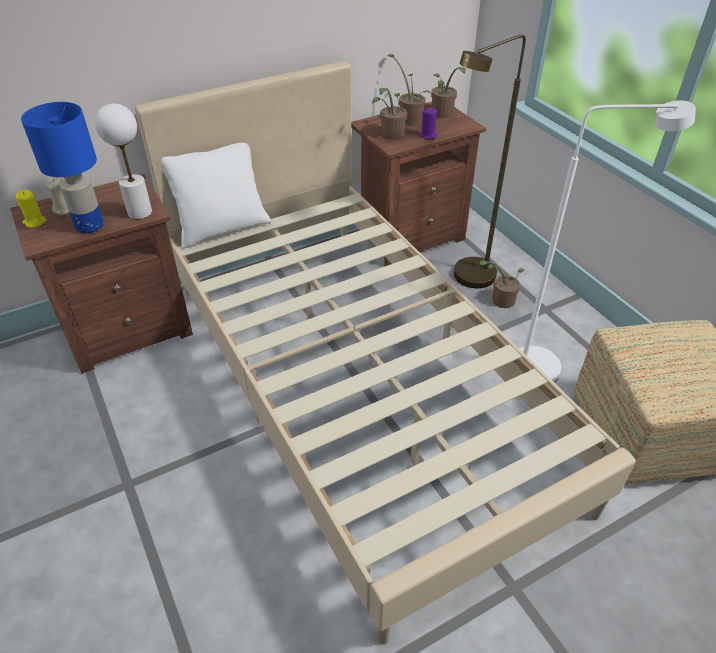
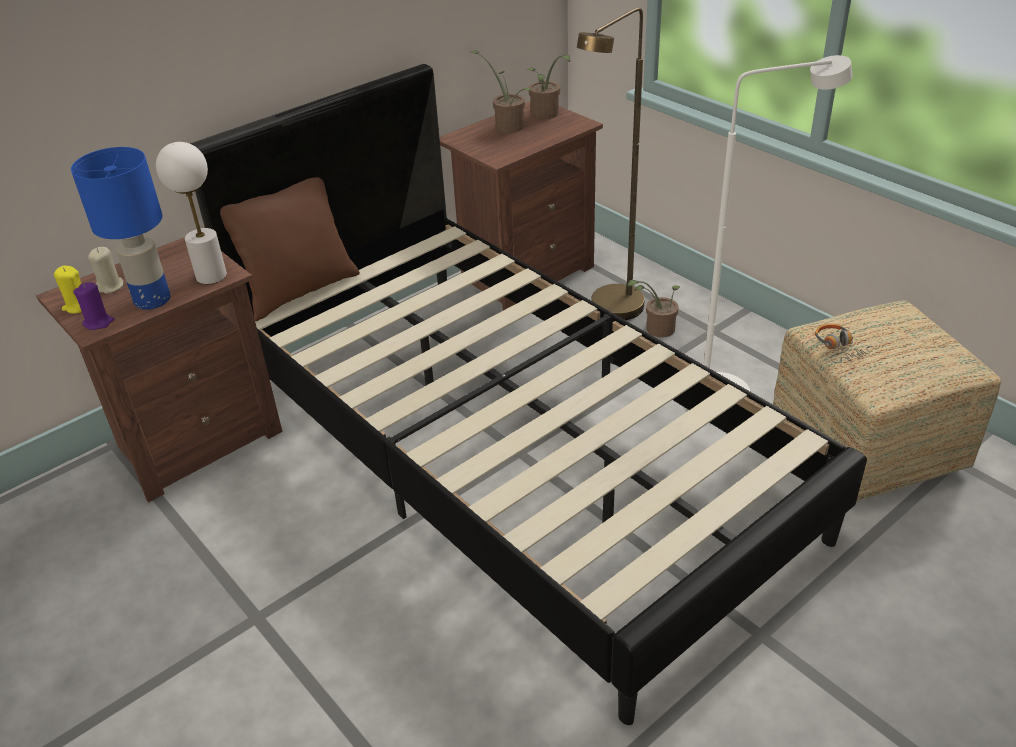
camera: 10 degrees left, 5 degrees down
(222, 229) = (299, 290): white pillow -> brown pillow
(357, 383) = (511, 451): beige bed -> black bed
(390, 135) = (491, 147): potted plant -> none
(428, 135) = (537, 141): purple candle -> purple candle (98, 323)
(635, 356) = (838, 348): none -> headphones

